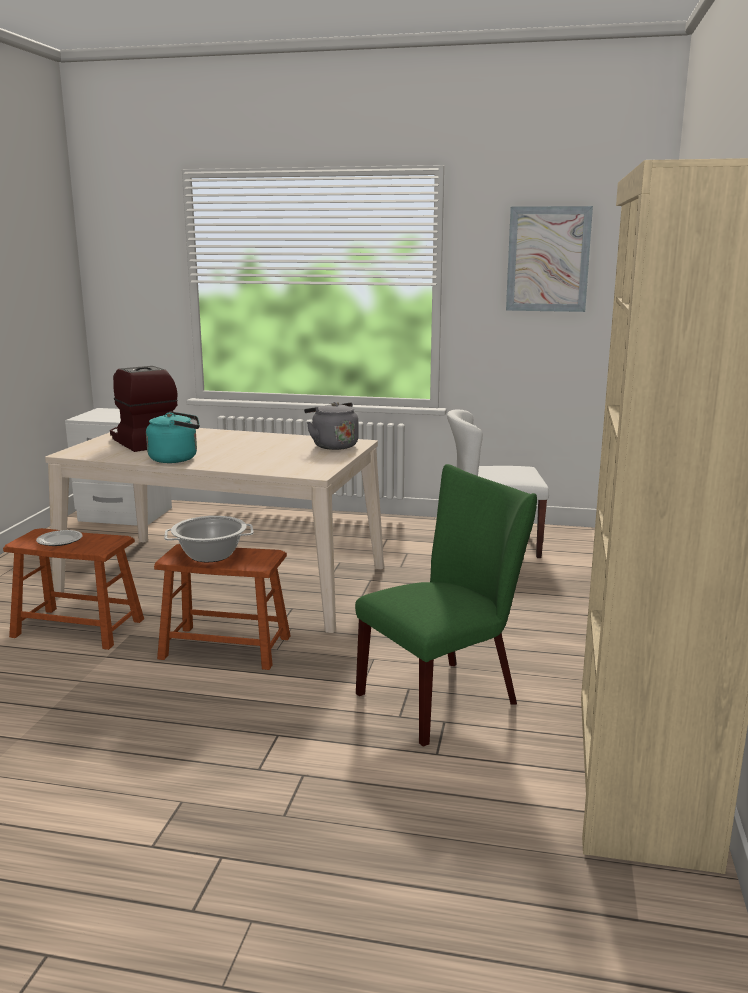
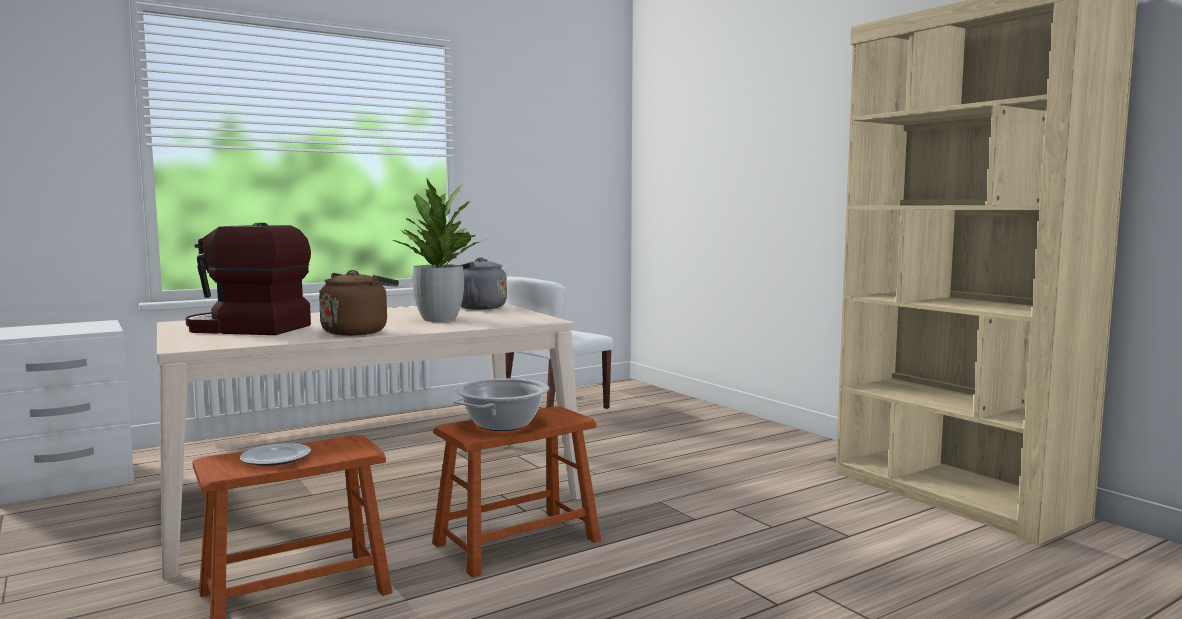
camera: 45 degrees left, 10 degrees down
(176, 459) = (357, 332): turquoise kettle -> brown kettle
(263, 455) = (439, 319): none -> potted plant
(445, 696) = (765, 503): green chair -> none
(548, 259) = (546, 136): picture -> none

